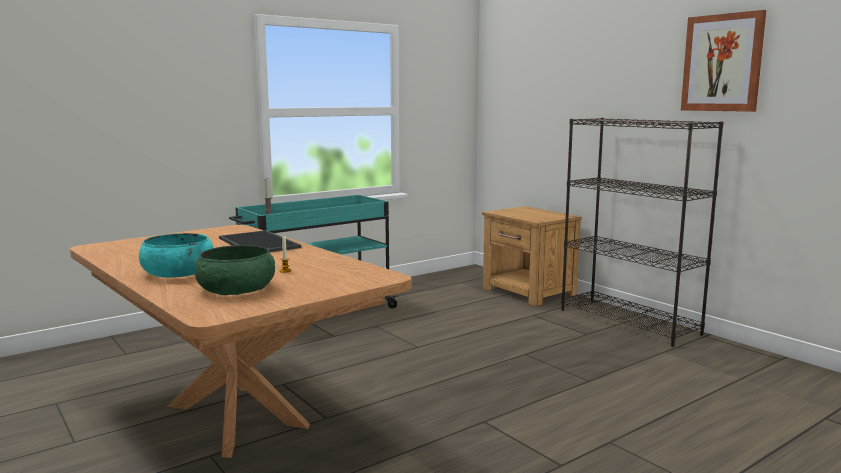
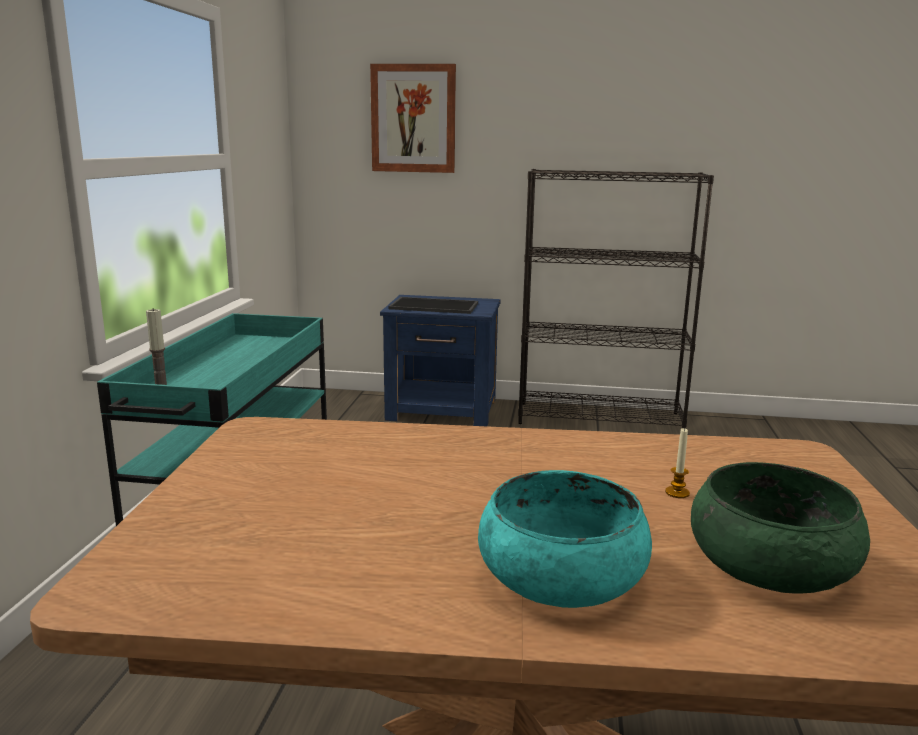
camera: 45 degrees left, 5 degrees up
(260, 243) = (427, 449): tray -> tray (435, 306)
(529, 292) = (443, 410): brown nightstand -> blue nightstand
(722, 63) = (694, 104): picture -> picture (413, 119)

